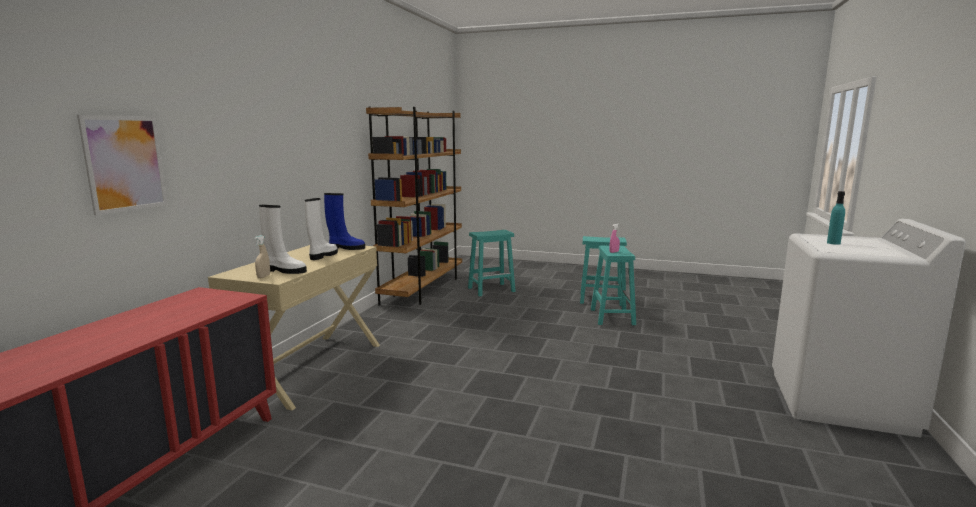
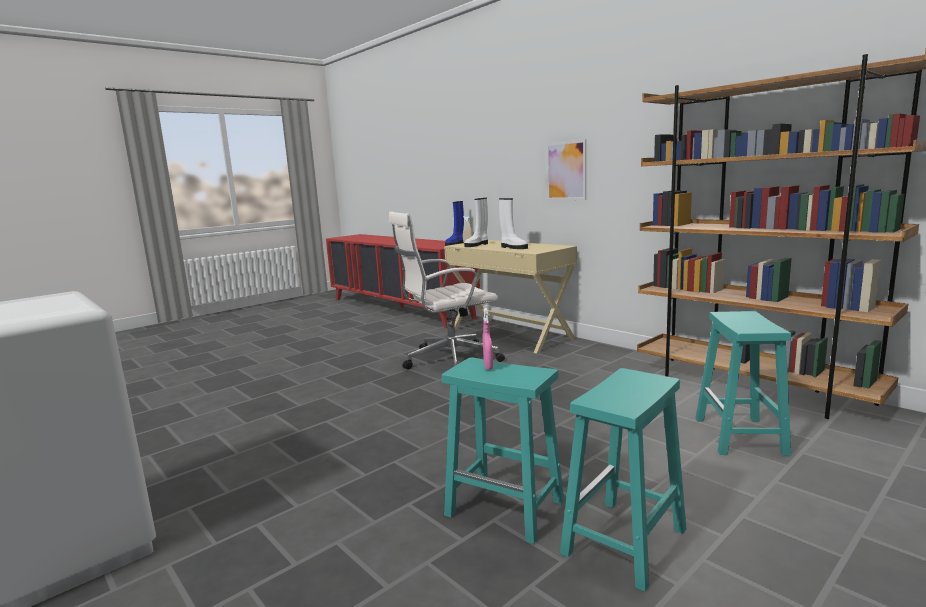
camera: 120 degrees right, 0 degrees up
(125, 163) = (458, 167): picture -> picture (566, 171)
(346, 248) = (537, 250): blue boot -> blue boot (455, 244)
(421, 378) = (449, 360): none -> white office chair
(833, 243) = (41, 306): turquoise bottle -> none

